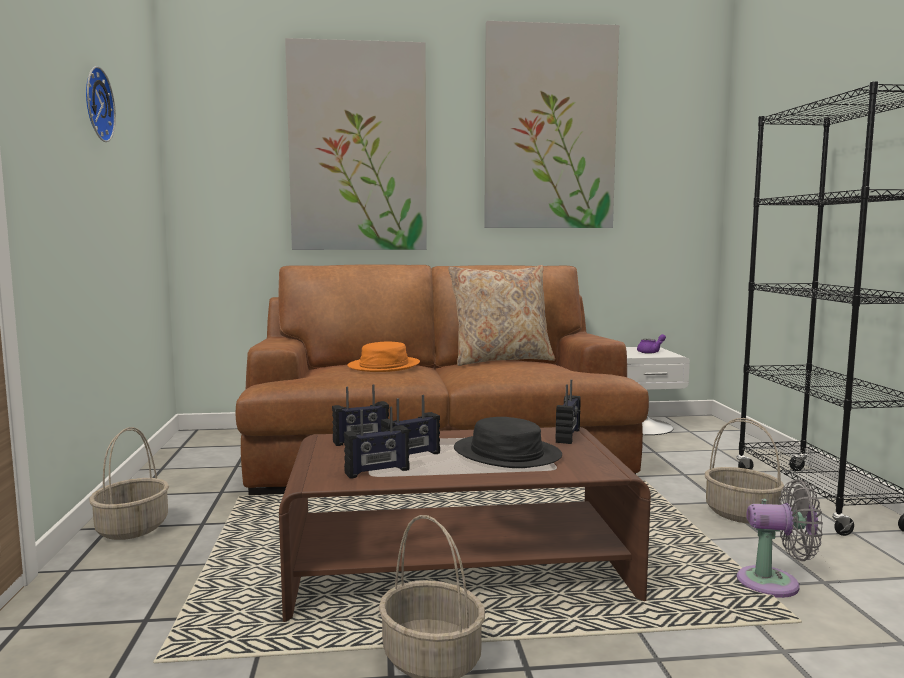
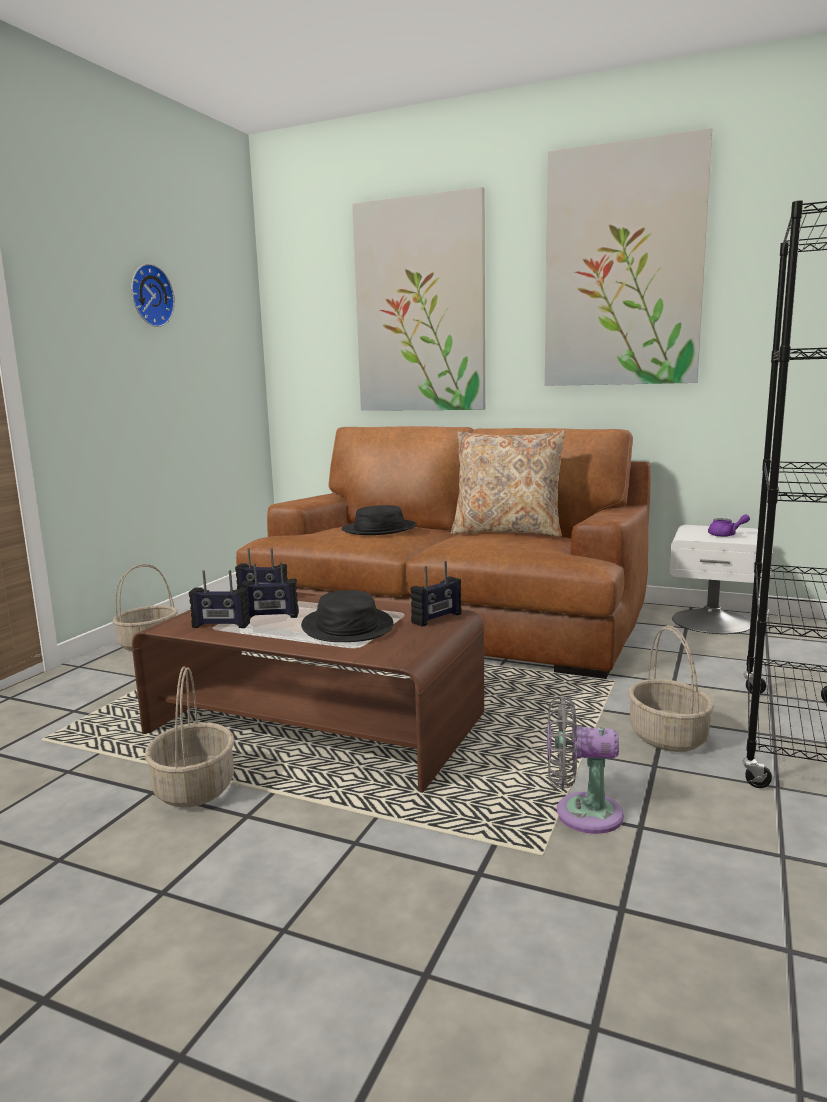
camera: 30 degrees right, 5 degrees up
(384, 366) = (379, 529): orange hat -> black hat
(775, 583) = (581, 813): grey fan -> grey fan turned 150 degrees clockwise

